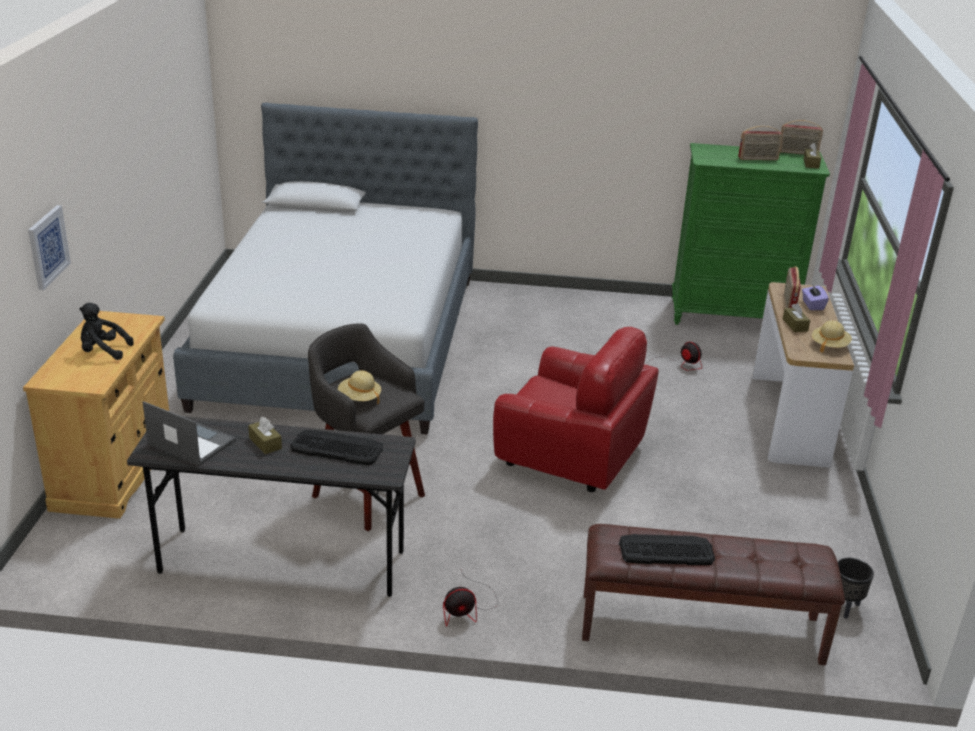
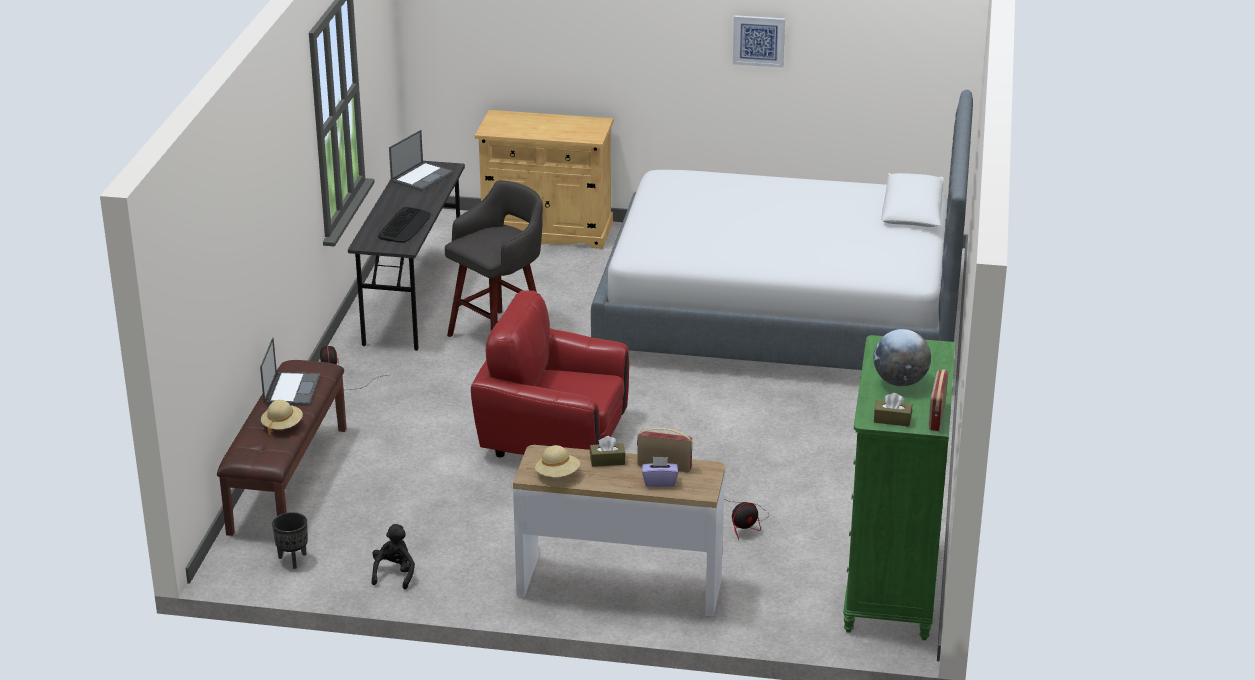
camera: 95 degrees right, 0 degrees up
(47, 247) = (561, 38): picture -> picture (758, 40)
(103, 351) = (540, 128): black plush toy -> black plush toy (394, 574)
(265, 443) = (416, 201): brown tissue box -> none
(359, 398) = (483, 236): beige hat -> beige hat (282, 426)
(571, 455) = (553, 437): red armchair -> red armchair turned 75 degrees clockwise
(665, 550) = (292, 389): keyboard -> laptop
(758, 159) = (900, 382): radio -> globe

